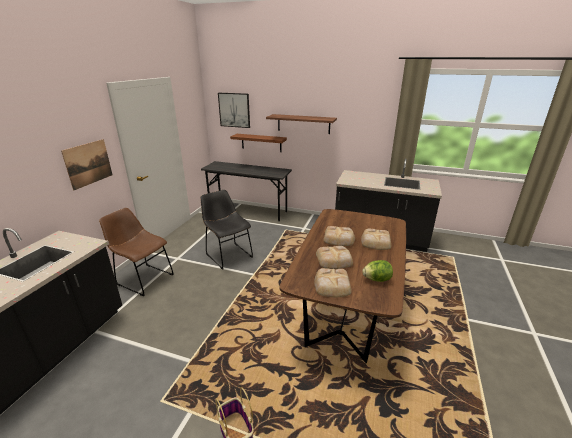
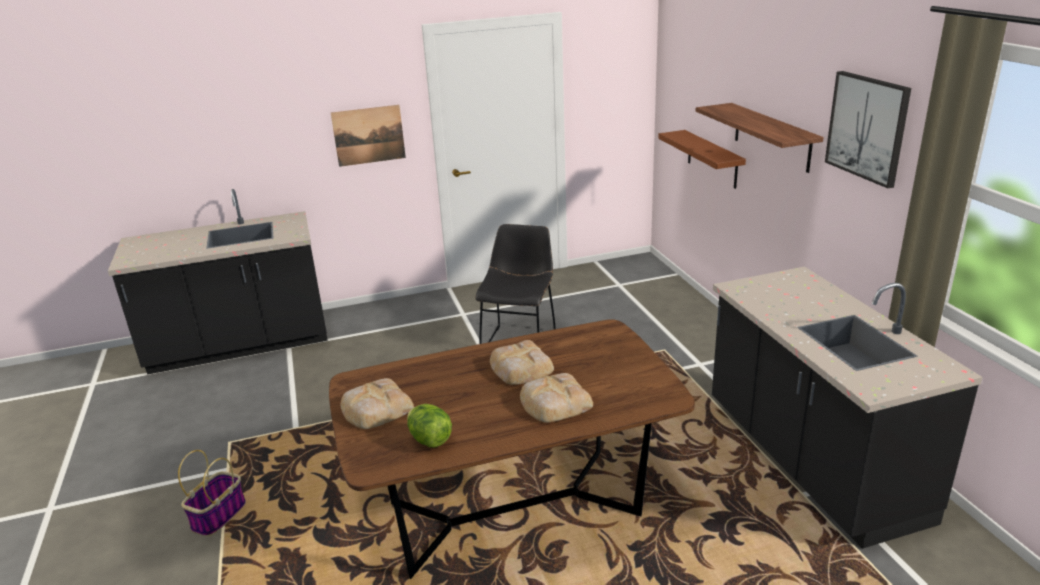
camera: 55 degrees right, 0 degrees up
(143, 279) = (396, 319): brown chair -> none
(234, 110) = (686, 82): picture -> picture (867, 127)
(248, 211) = (665, 292): grey desk -> none
(334, 260) = (448, 387): bread -> none

